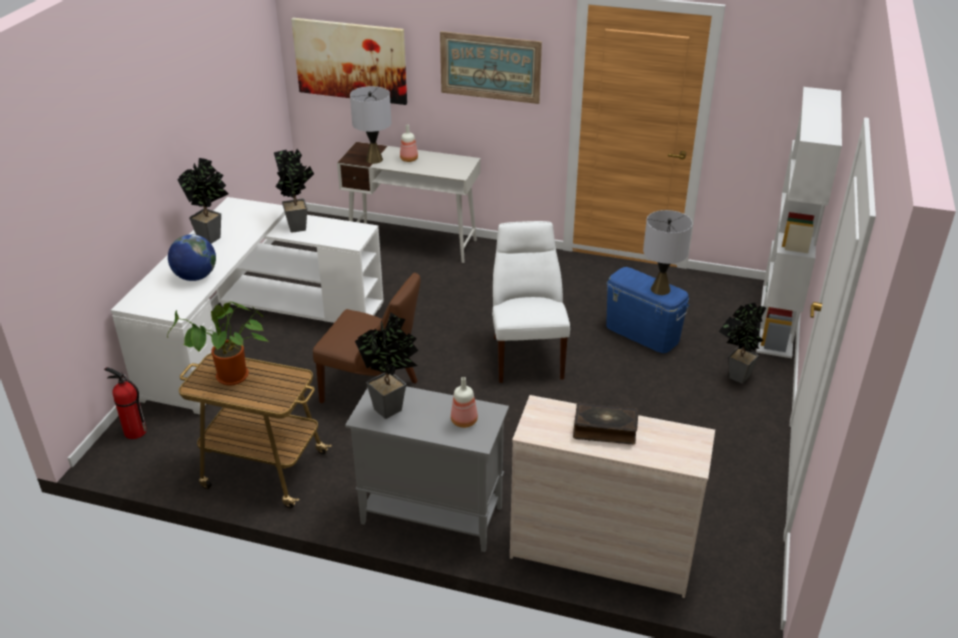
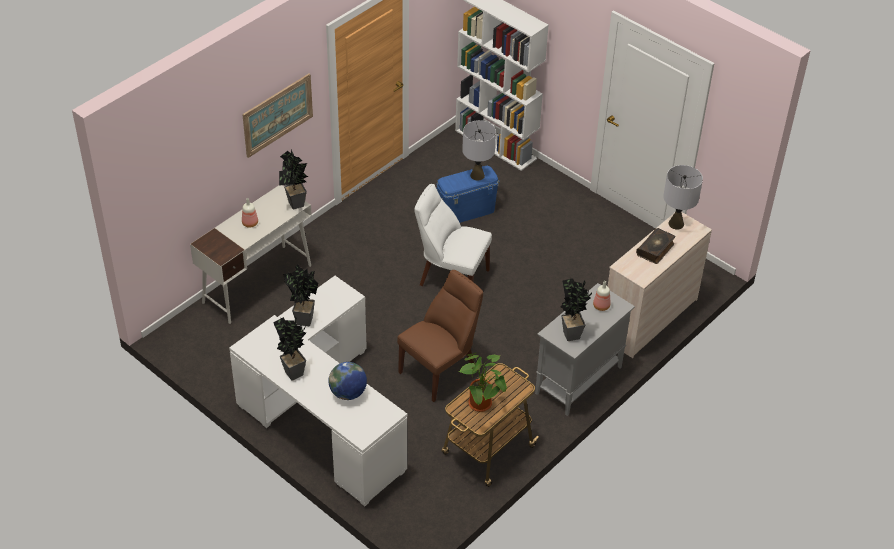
camera: 65 degrees left, 10 degrees up
(134, 432) = (401, 515): fire extinguisher -> none
(350, 60) = (178, 184): picture -> none
(374, 159) = (233, 243): grey table lamp -> grey table lamp (676, 224)
(736, 377) = (539, 192): potted plant -> potted plant (295, 206)

